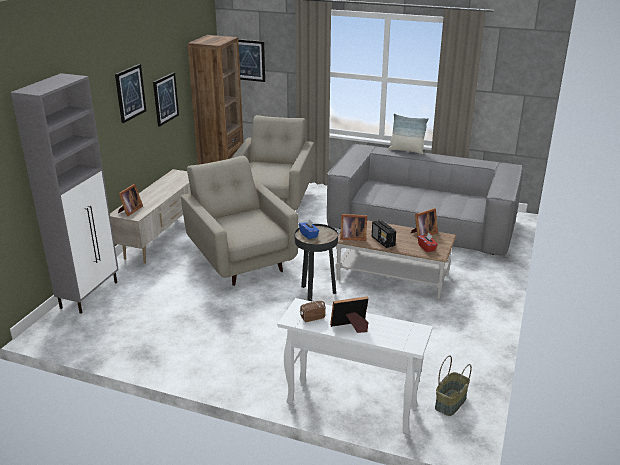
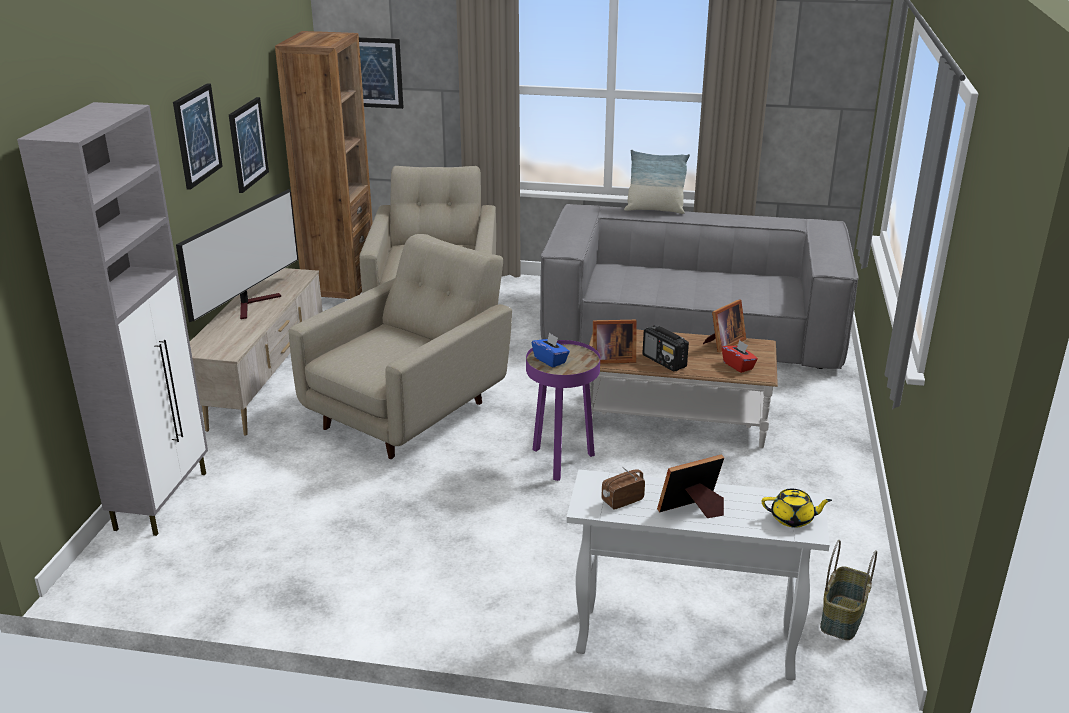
camera: 10 degrees left, 0 degrees up
(130, 210) = (215, 344): picture frame -> none
(158, 190) = (253, 304): none -> television
(239, 258) = (411, 410): beige armchair -> beige armchair turned 75 degrees clockwise
(316, 295) = (561, 462): black side table -> purple side table
(407, 338) = (793, 519): none -> yellow teapot

